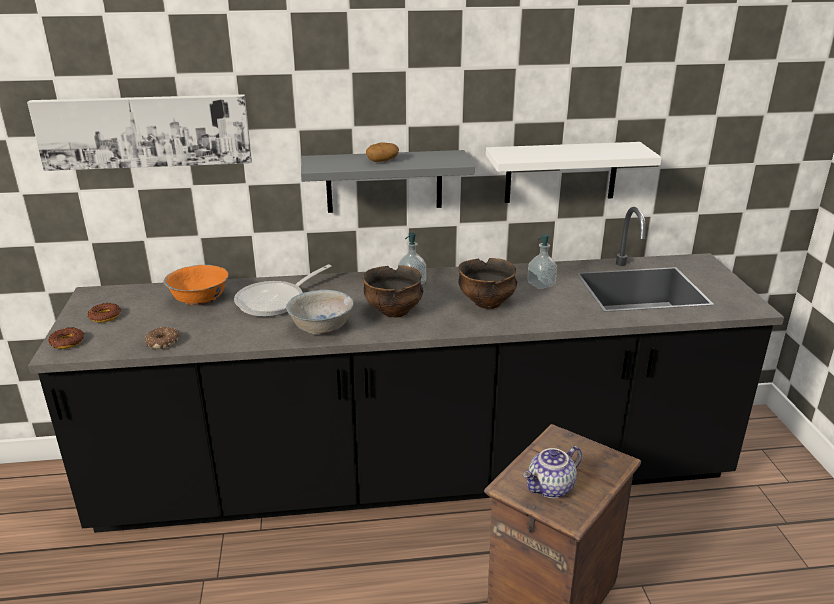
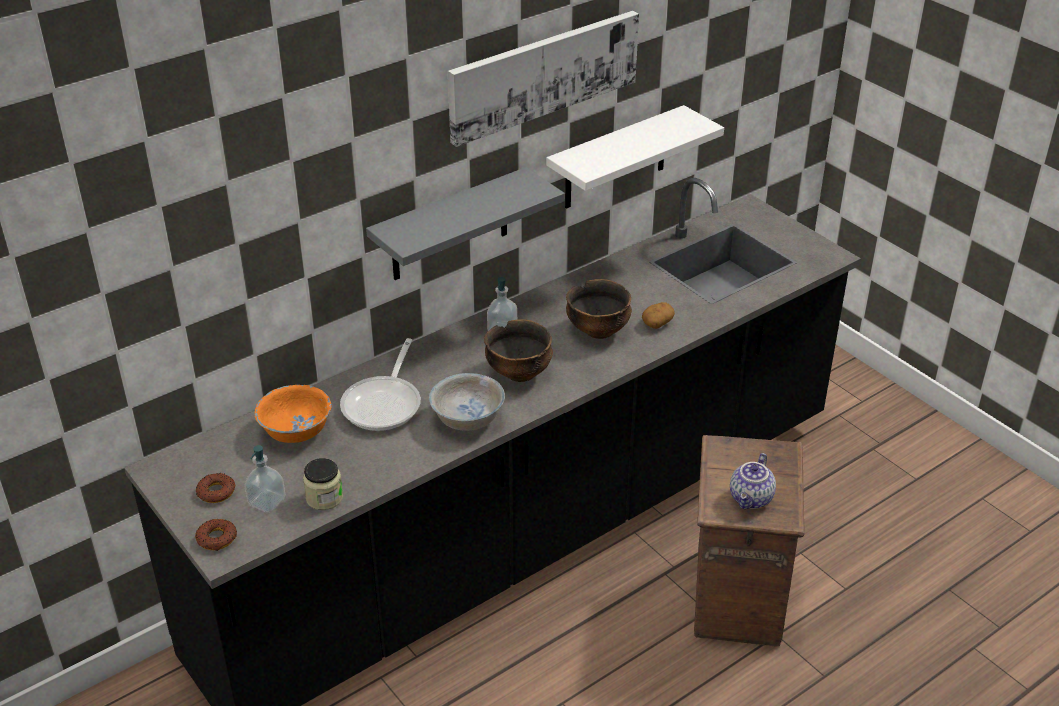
camera: 30 degrees left, 10 degrees up
(145, 131) = (197, 258): picture -> picture (543, 75)
(163, 342) = (324, 498): donut -> jar
(382, 160) = (464, 211): potato -> potato (657, 322)
(541, 284) = (629, 289): soap dispenser -> soap dispenser (267, 502)

